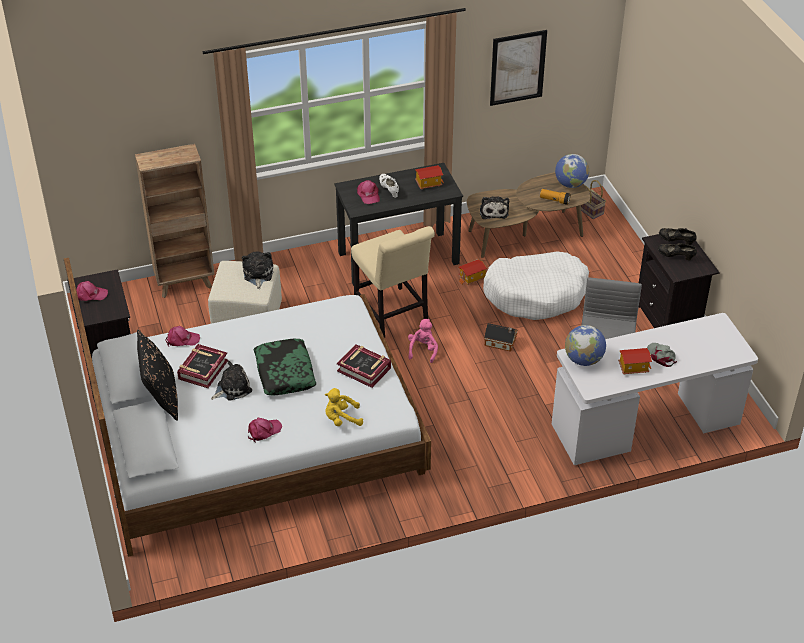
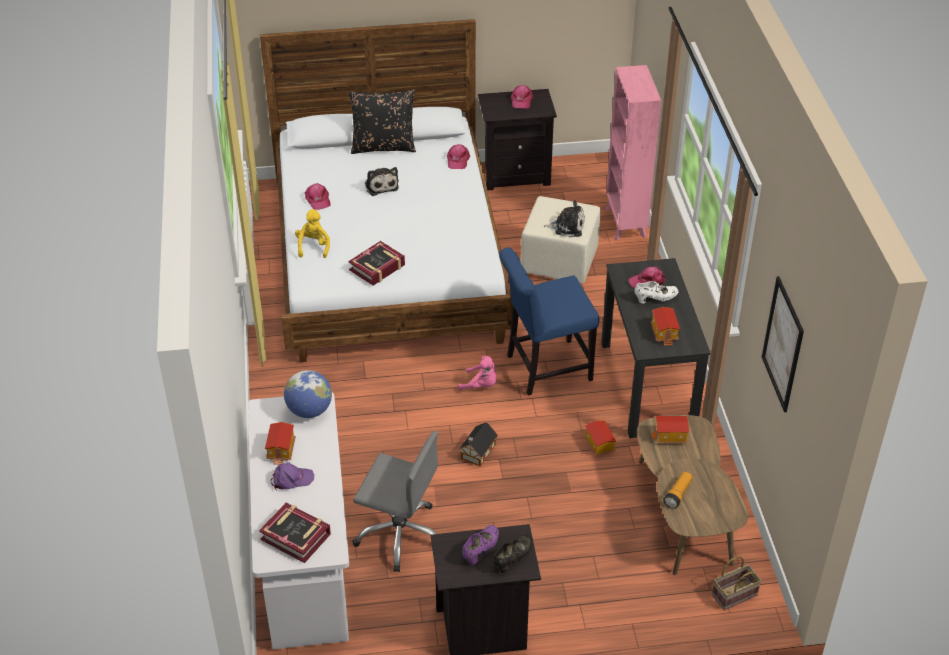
camera: 100 degrees right, 0 degrees up
(185, 283) = (625, 223): brown bookcase -> pink bookcase
(202, 369) = (412, 170): book -> book (296, 536)
(284, 373) = (391, 217): pillow -> none
(393, 315) = (544, 368): beige chair -> blue chair
(493, 211) = (670, 437): plush toy -> toy house
(536, 294) = (559, 501): white dog bed -> none
(570, 184) = (714, 519): globe -> none
(661, 356) = (291, 479): grey cap -> purple cap
(676, 256) = (481, 550): black shoe -> purple shoe

